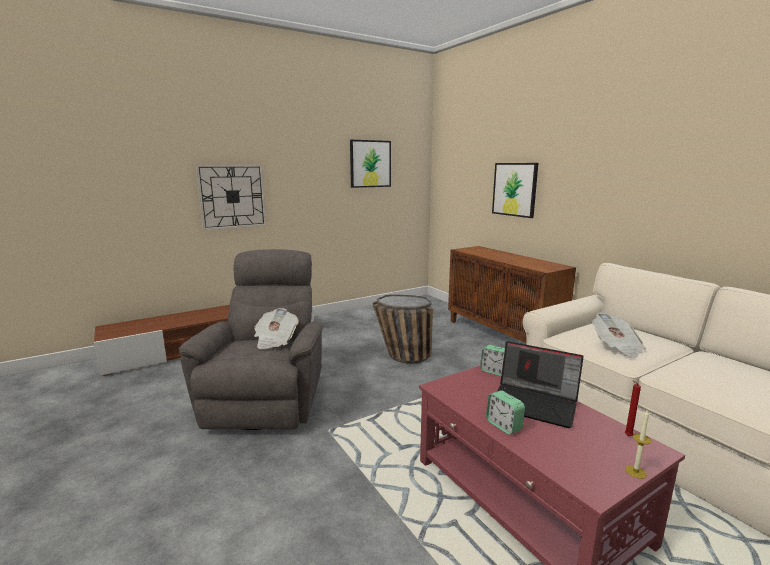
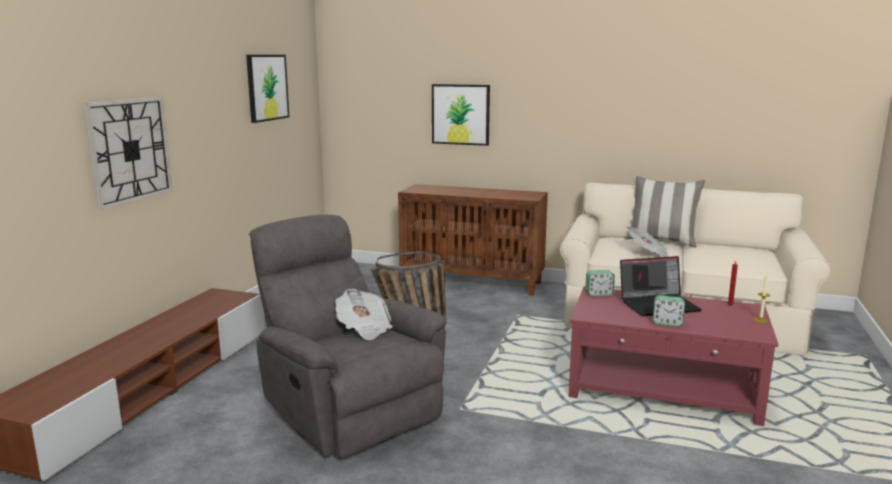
camera: 40 degrees left, 0 degrees up
(665, 339) = (661, 241): none -> pillow

